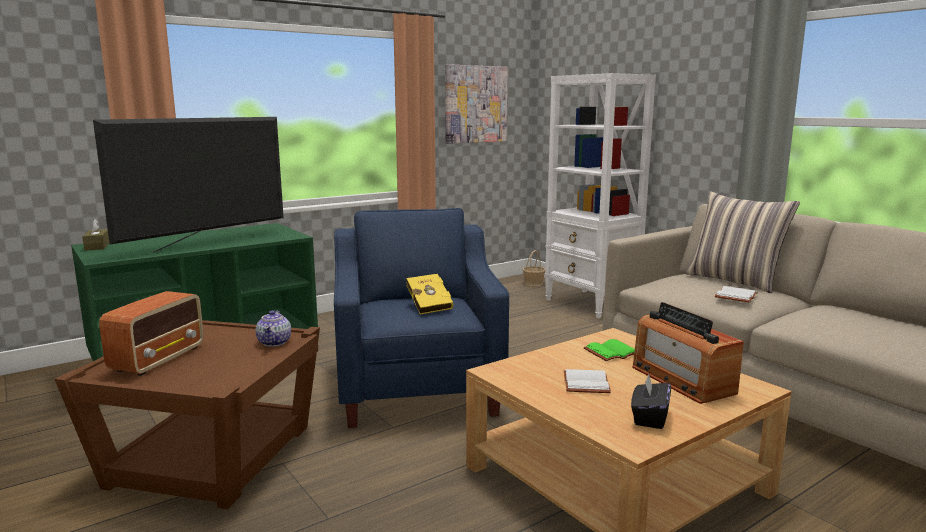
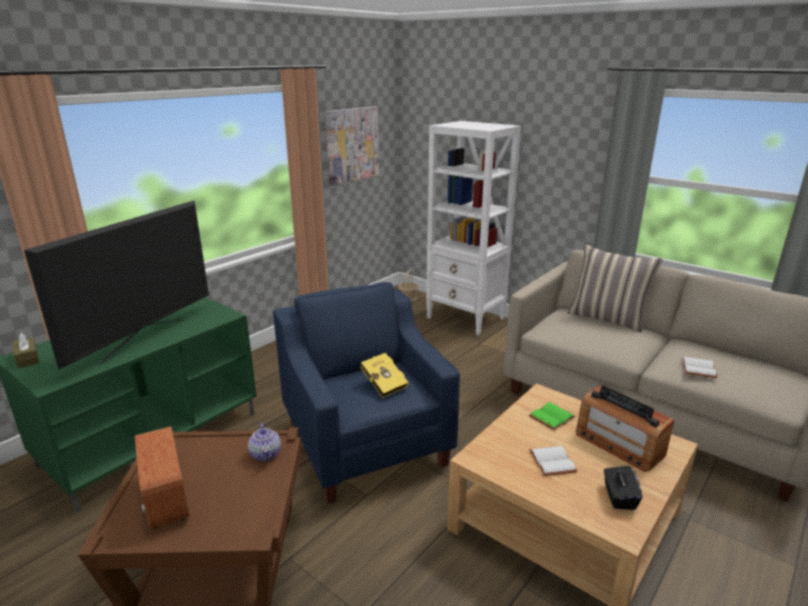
camera: 15 degrees left, 10 degrees up
(159, 359) = (166, 499): radio -> radio turned 150 degrees clockwise
(737, 296) = (622, 342): white book -> white book (699, 369)

